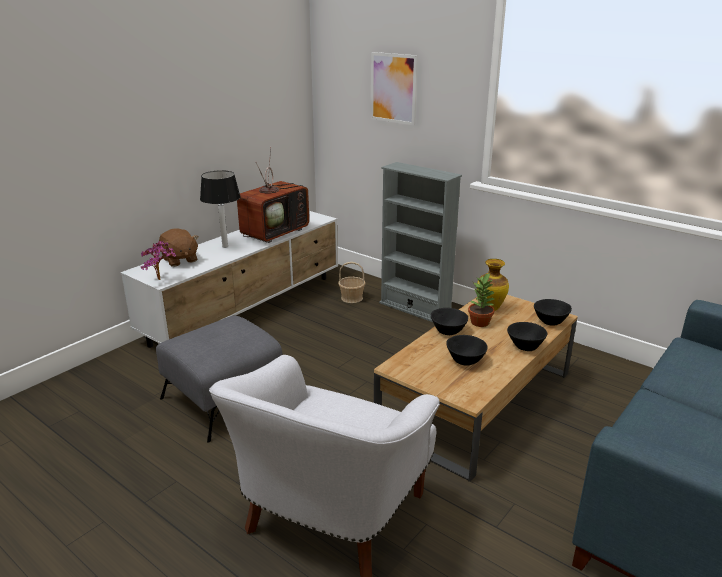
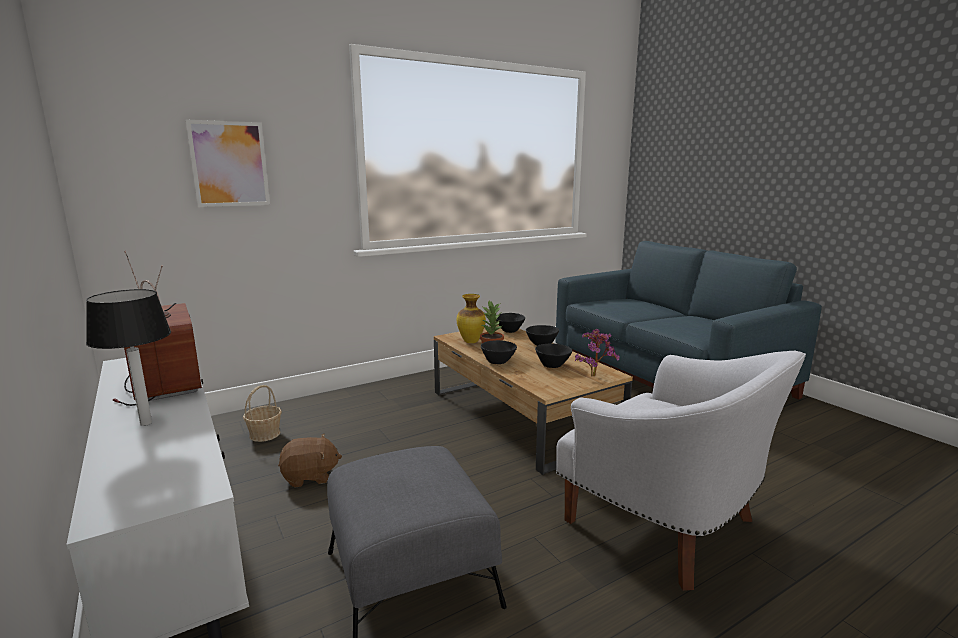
camera: 70 degrees left, 10 degrees down
(161, 280) = (194, 492): potted plant -> potted plant (595, 375)
(179, 260) = (130, 467): brown plush toy -> brown plush toy (310, 476)
(415, 309) = (338, 406): grey bookcase -> none

